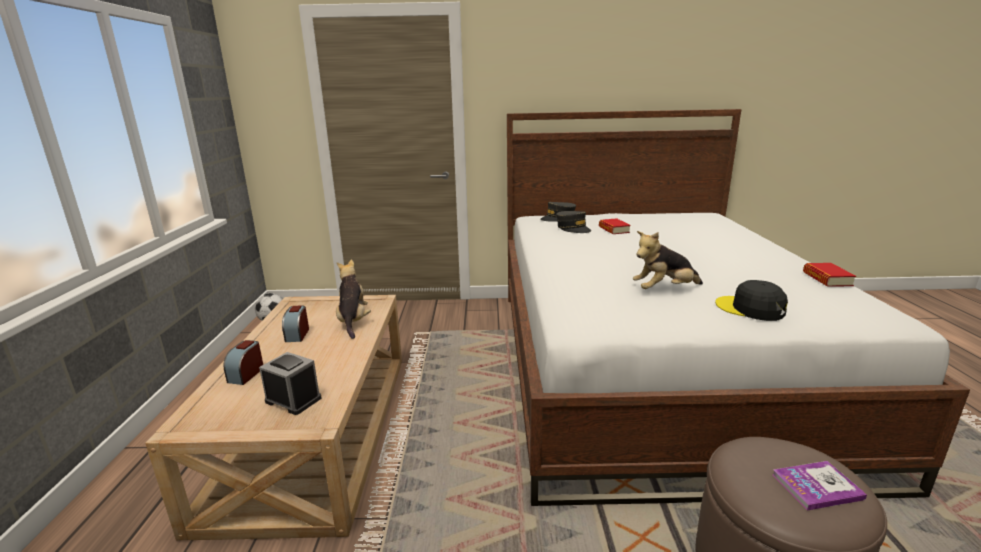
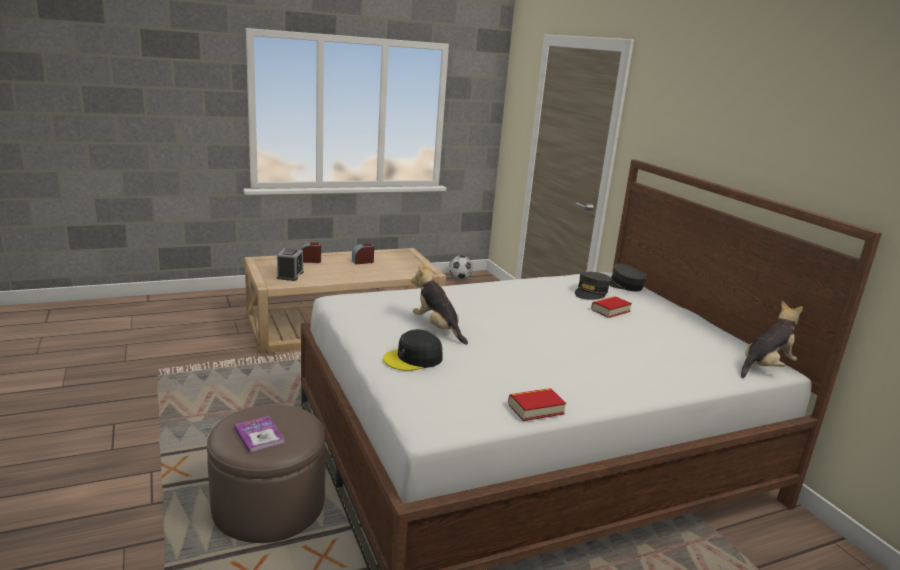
camera: 65 degrees right, 0 degrees up
(353, 321) = (392, 271): plush toy -> plush toy (765, 367)
(750, 308) = (413, 359): black cap -> black cap turned 135 degrees counterclockwise

